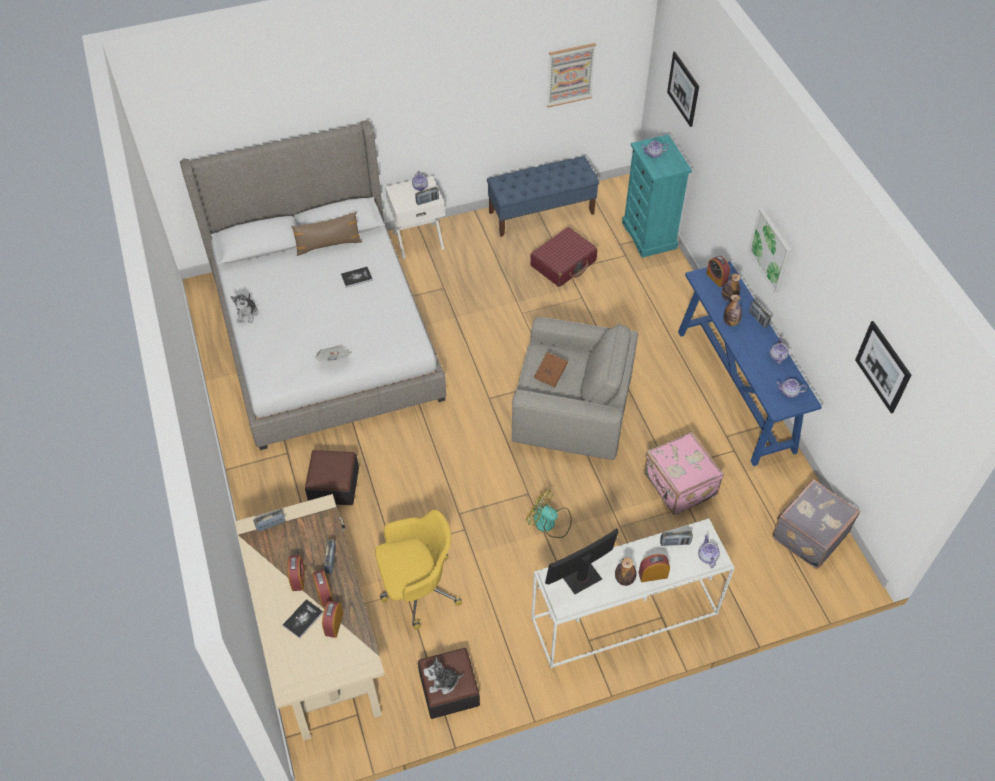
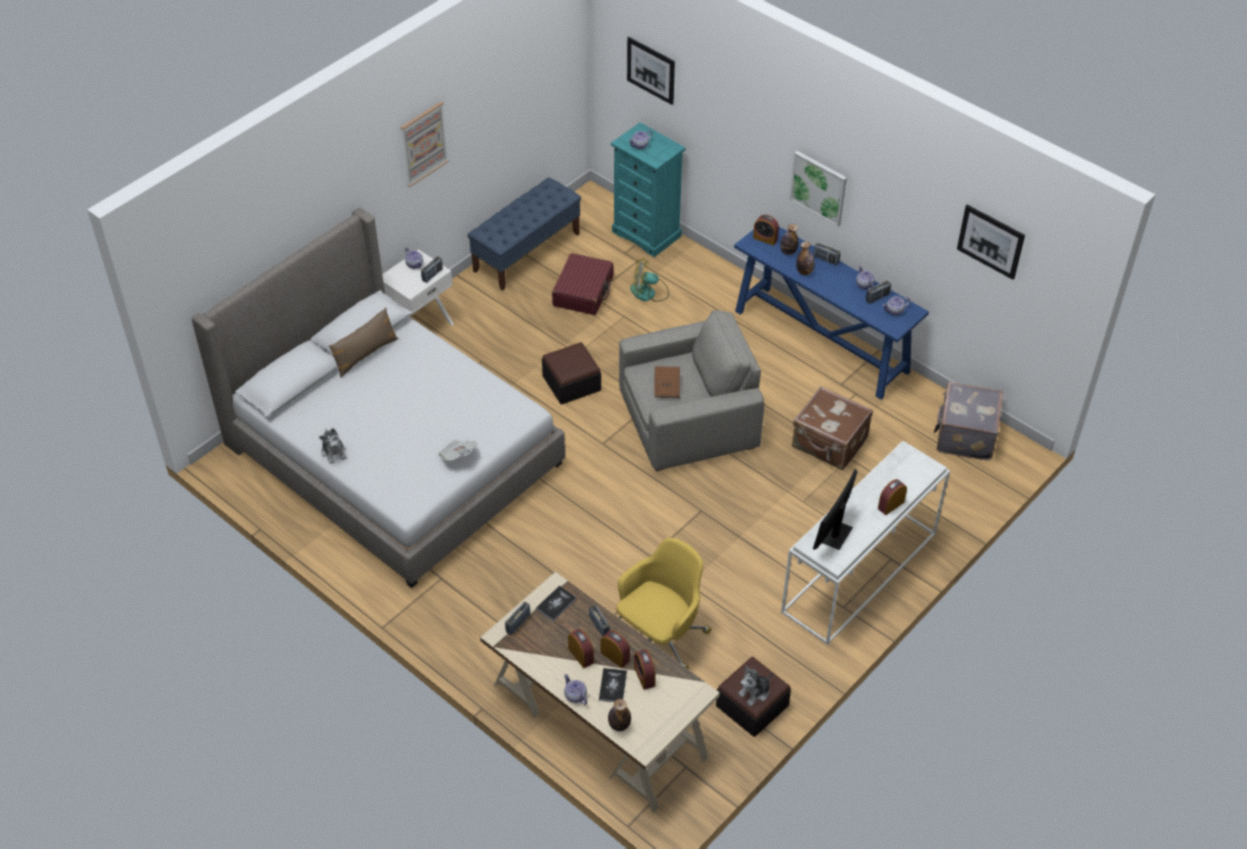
camera: 30 degrees left, 5 degrees down
(334, 485) = (511, 586): ottoman -> ottoman (571, 383)
(356, 277) = (419, 373): book -> book (556, 604)
(549, 522) = (738, 526): fan -> fan (649, 293)
(570, 74) = (525, 95): picture -> picture (424, 144)
(624, 579) = (870, 519): bottle -> bottle (619, 725)
(675, 542) = (890, 471): radio -> radio (877, 298)
(678, 485) = (829, 444): pink suitcase -> brown suitcase
(707, 556) = (924, 470): teapot -> teapot (575, 696)

